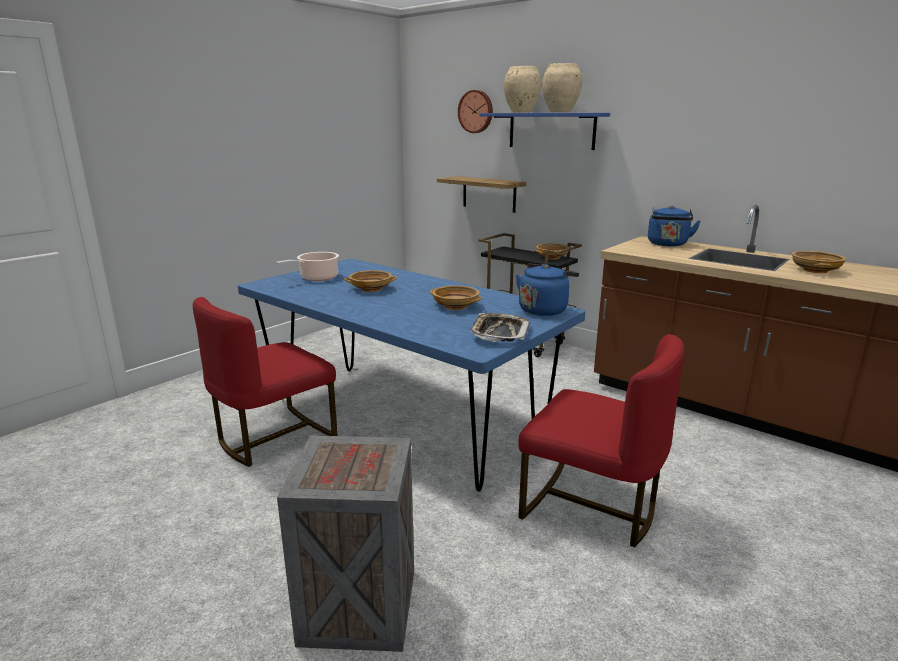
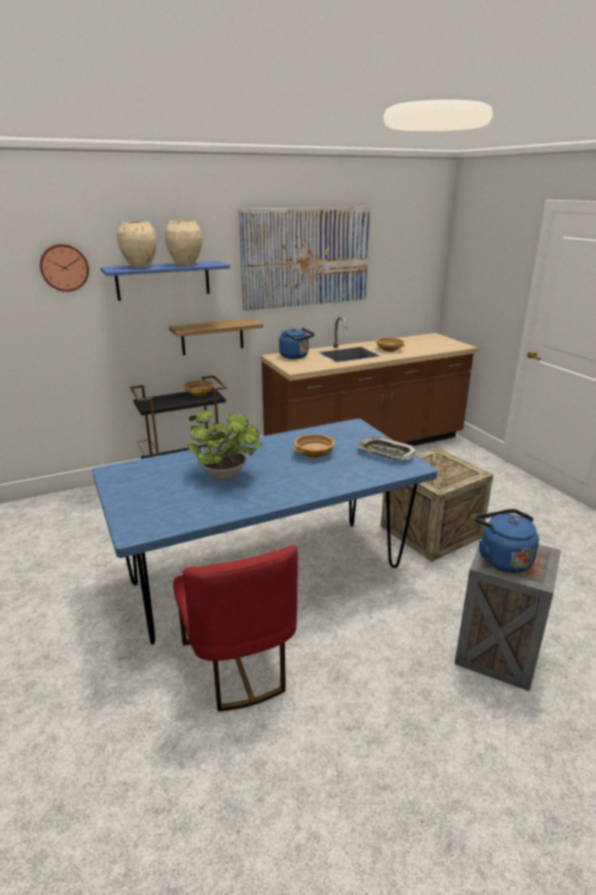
camera: 65 degrees left, 5 degrees up
(317, 278) = (152, 497): cooking pot -> none
(371, 289) = (227, 476): beige bowl -> potted plant
(489, 194) = (99, 352): shelf -> shelf (212, 336)
(544, 310) = (348, 428): blue kettle -> blue kettle (502, 559)
(591, 507) = (430, 532): red chair -> crate
(729, 114) = (306, 257): none -> picture

